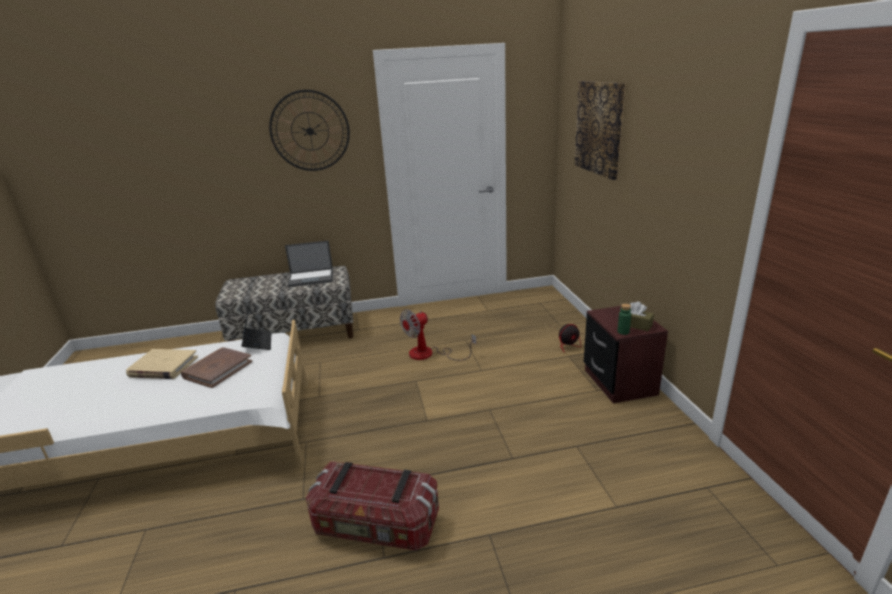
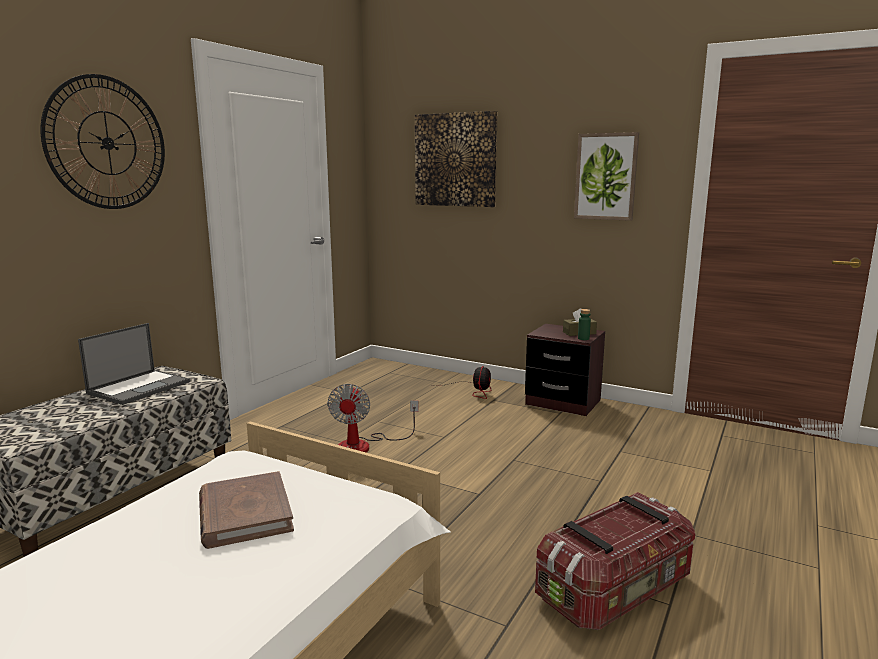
camera: 50 degrees left, 10 degrees down
(163, 367) = (117, 558): beige book -> none
(258, 343) = (231, 468): laptop -> none
(689, 168) = (606, 176): none -> picture

